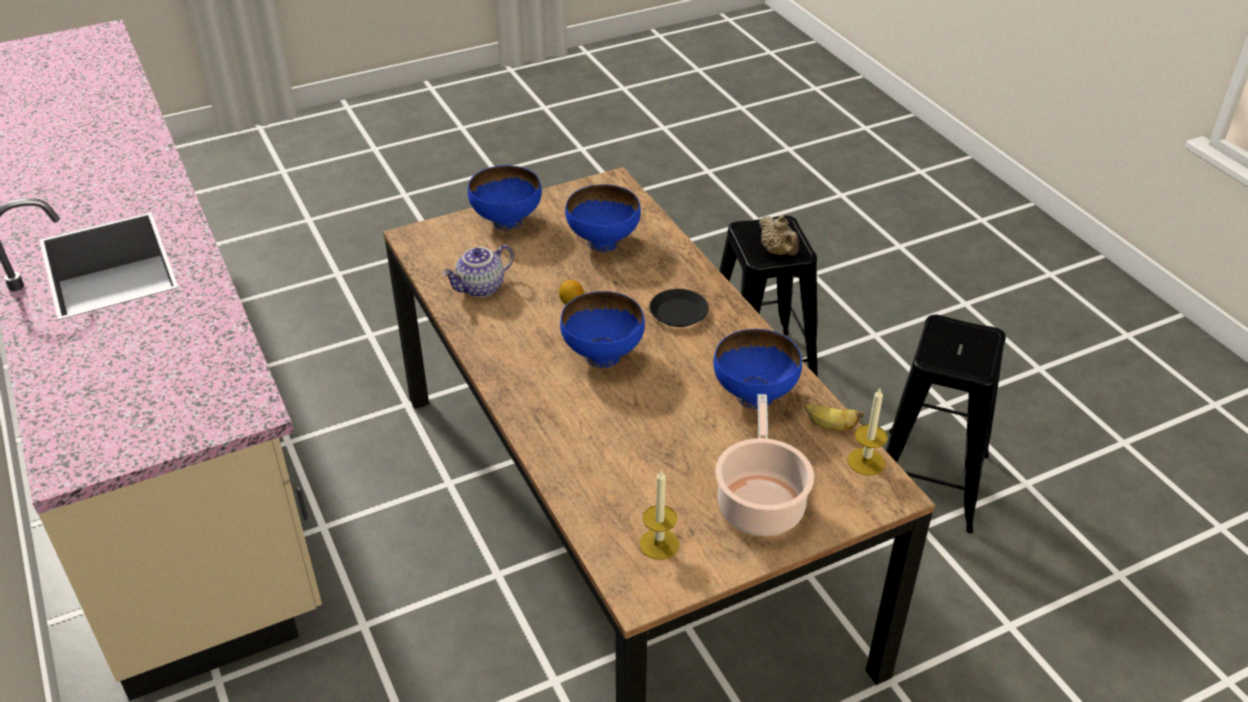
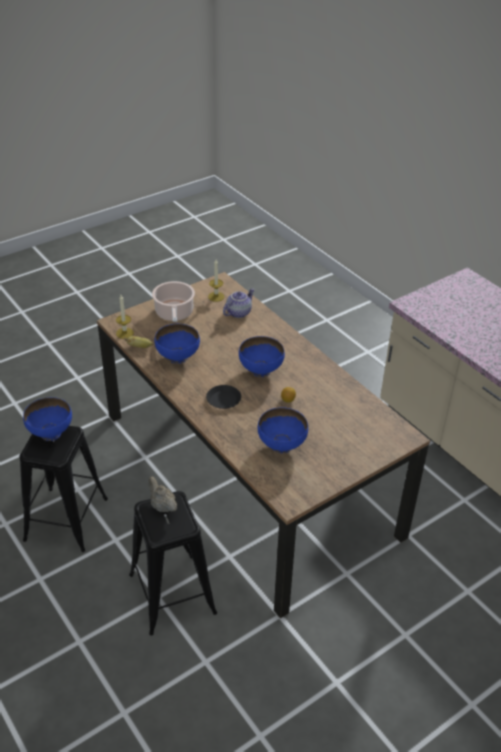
camera: 170 degrees right, 0 degrees up
(481, 288) = (345, 404): teapot -> teapot (238, 312)
(506, 221) = (352, 456): blue bowl -> blue bowl (51, 433)

